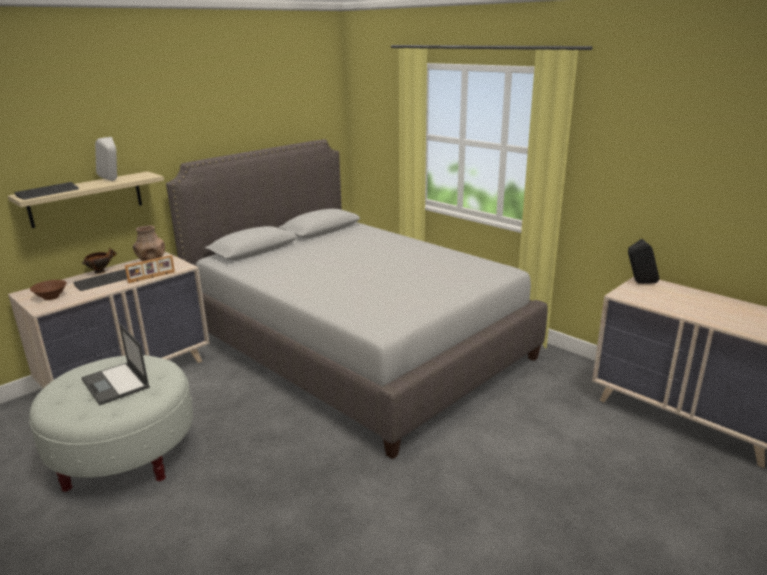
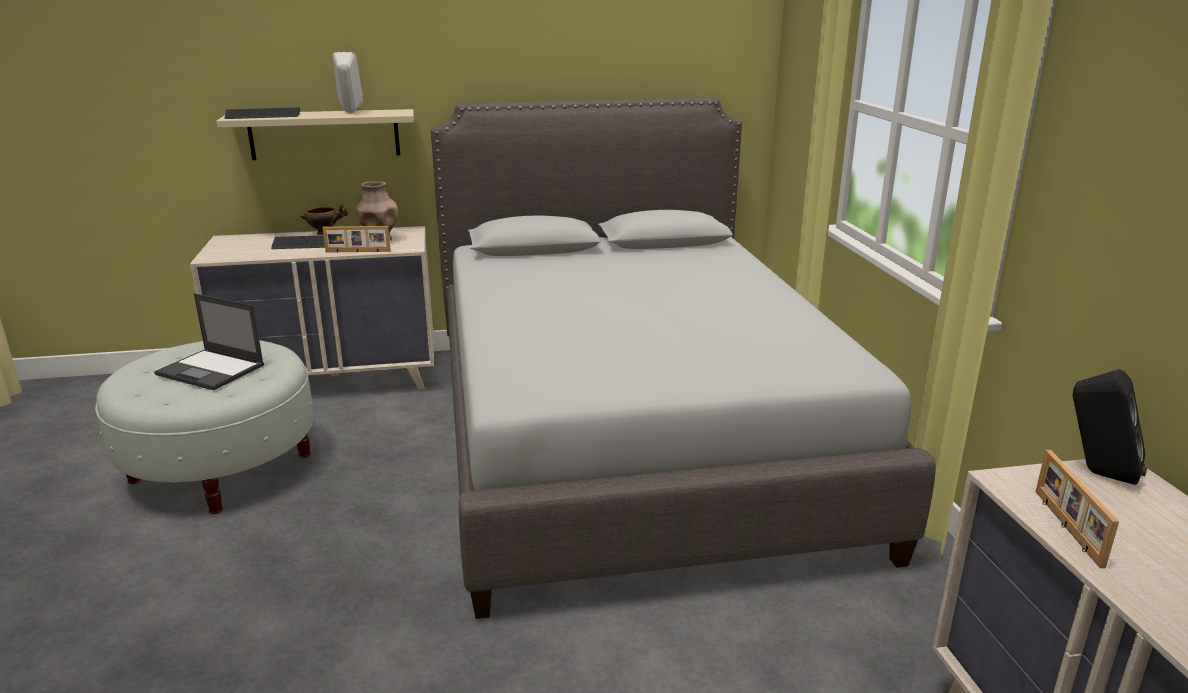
camera: 35 degrees right, 0 degrees up
(51, 297) = (237, 248): brown bowl -> none
(116, 383) = (211, 370): laptop -> laptop turned 60 degrees counterclockwise
(655, 304) = (1065, 527): none -> picture frame

